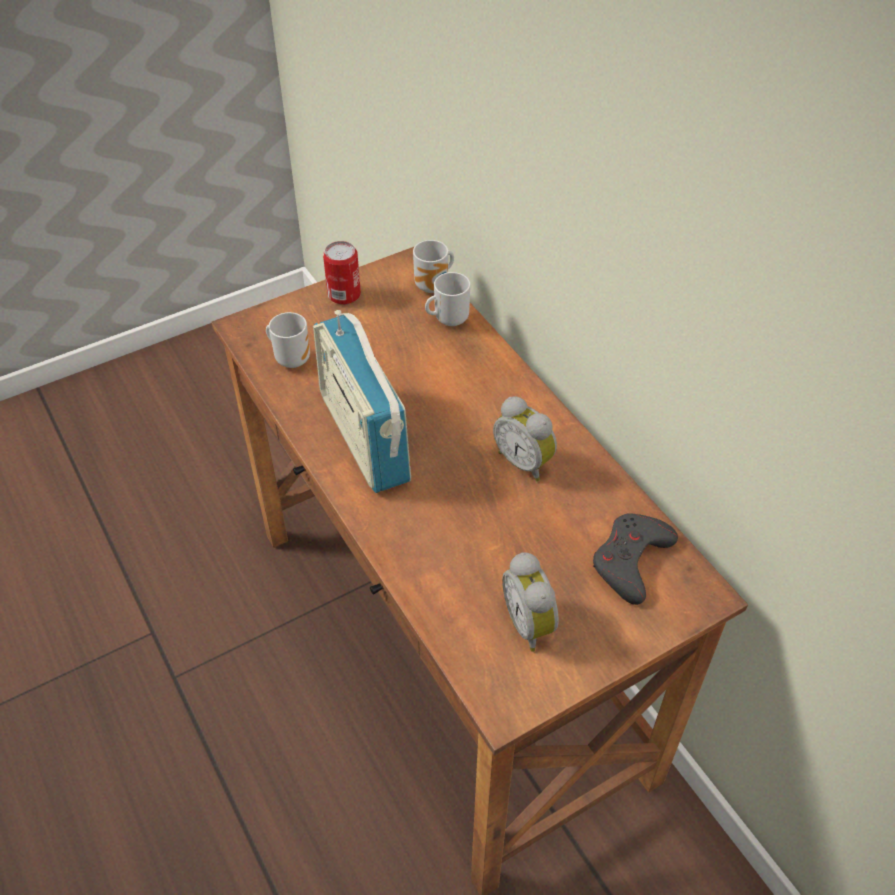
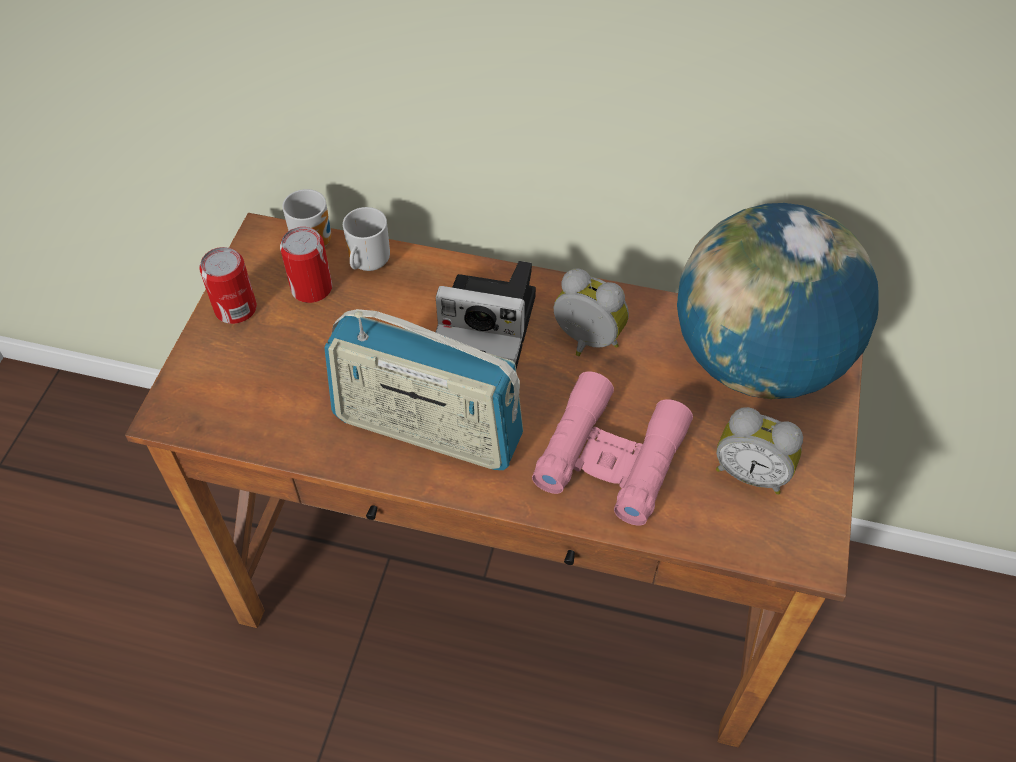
camera: 45 degrees left, 5 degrees up
(292, 359) = (262, 408): mug -> none
(399, 312) = (311, 288): none -> can
(451, 539) = (611, 457): none -> pink binoculars
(476, 407) = (490, 326): none -> camera
(525, 461) = (586, 343): alarm clock -> alarm clock turned 150 degrees counterclockwise
(631, 561) = (756, 360): grey game controller -> globe

